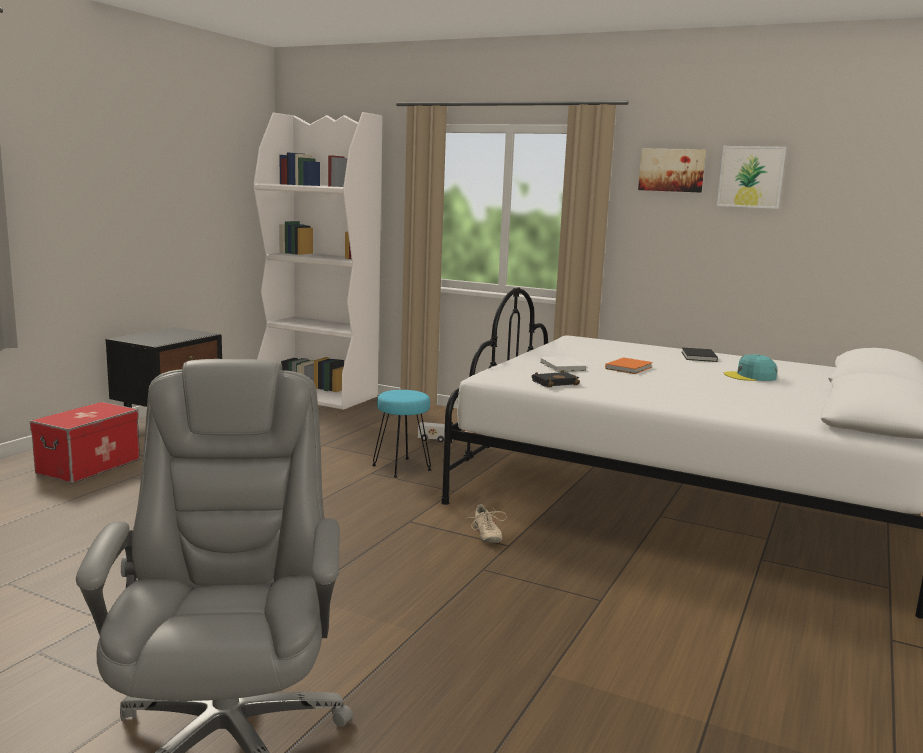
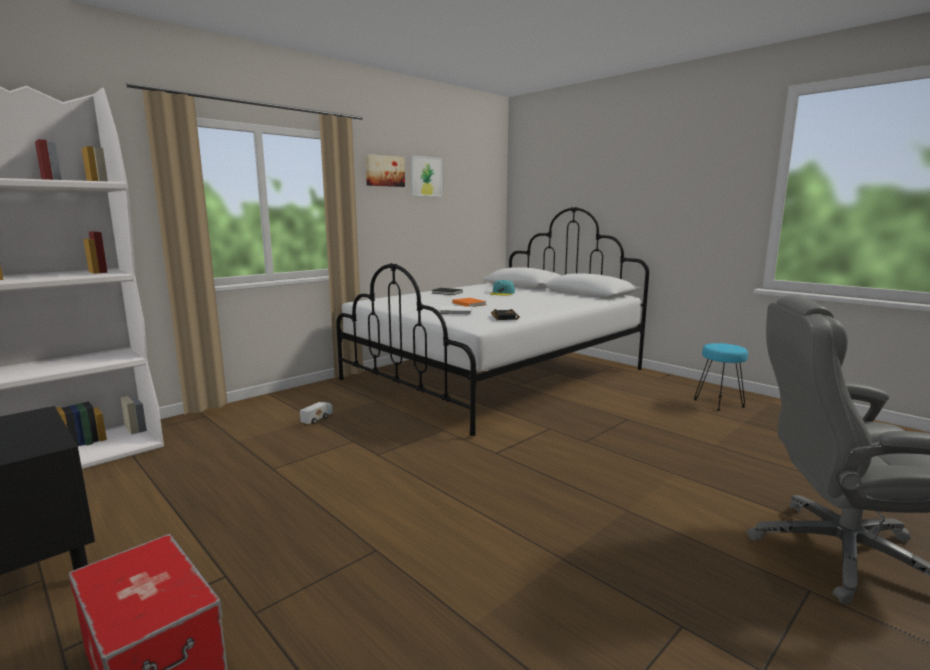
camera: 70 degrees left, 0 degrees up
(402, 468) = (376, 441): turquoise stool -> turquoise stool (718, 403)
(486, 535) = (531, 432): beige shoe -> none

